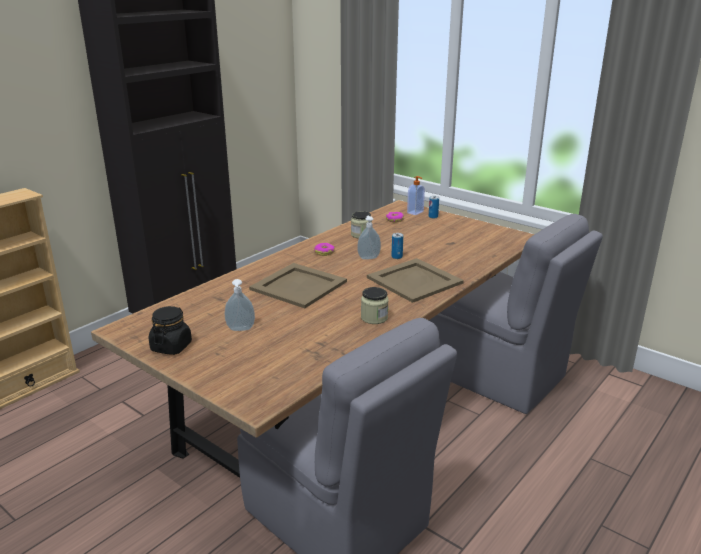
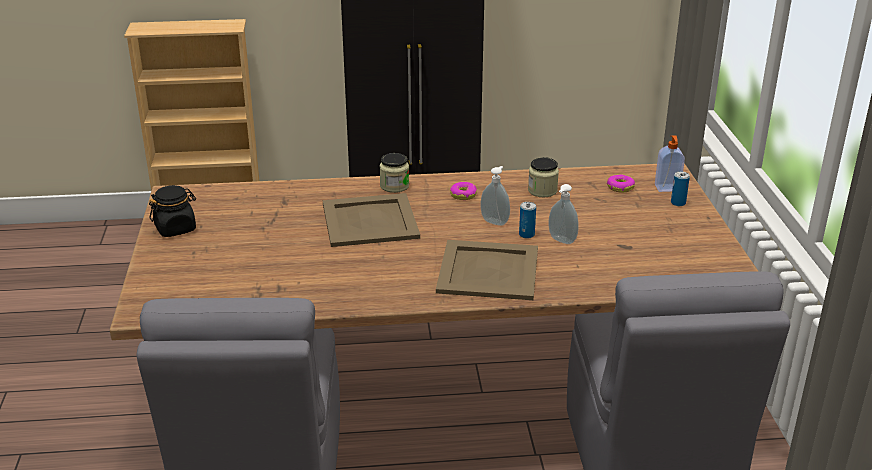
camera: 45 degrees right, 5 degrees up
(240, 330) = (246, 240): soap dispenser -> soap dispenser (561, 241)
(374, 318) = (369, 289): jar -> jar (394, 186)

